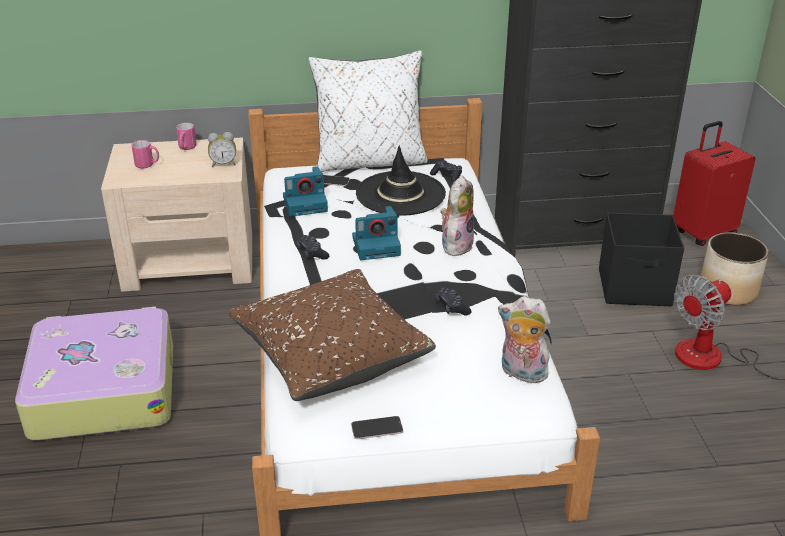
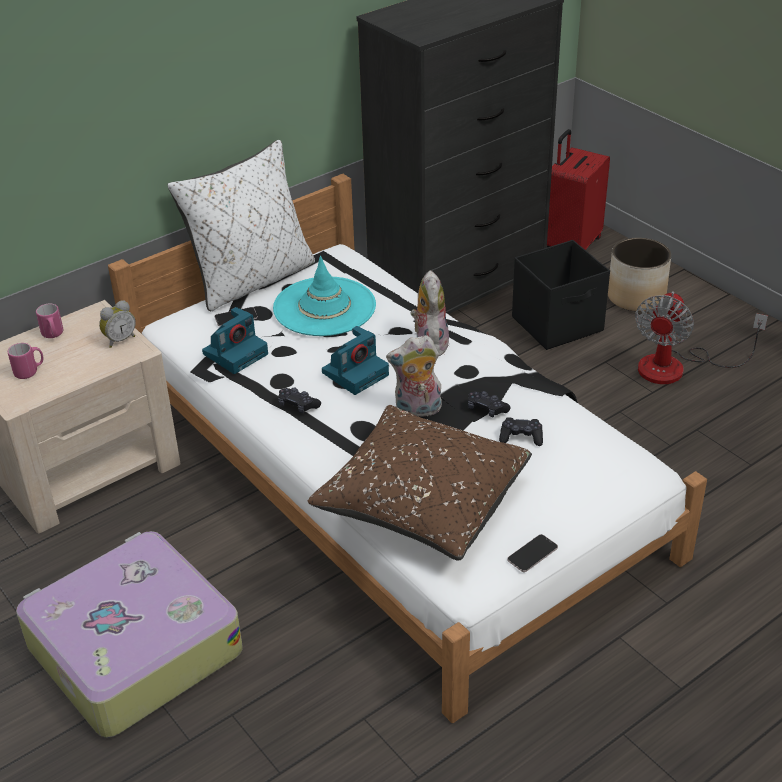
camera: 30 degrees left, 5 degrees up
(400, 194) = (324, 307): black hat -> turquoise hat
(447, 176) = (348, 270): black game controller -> black game controller (521, 437)
(521, 373) = (602, 448): plush toy -> plush toy (417, 410)

